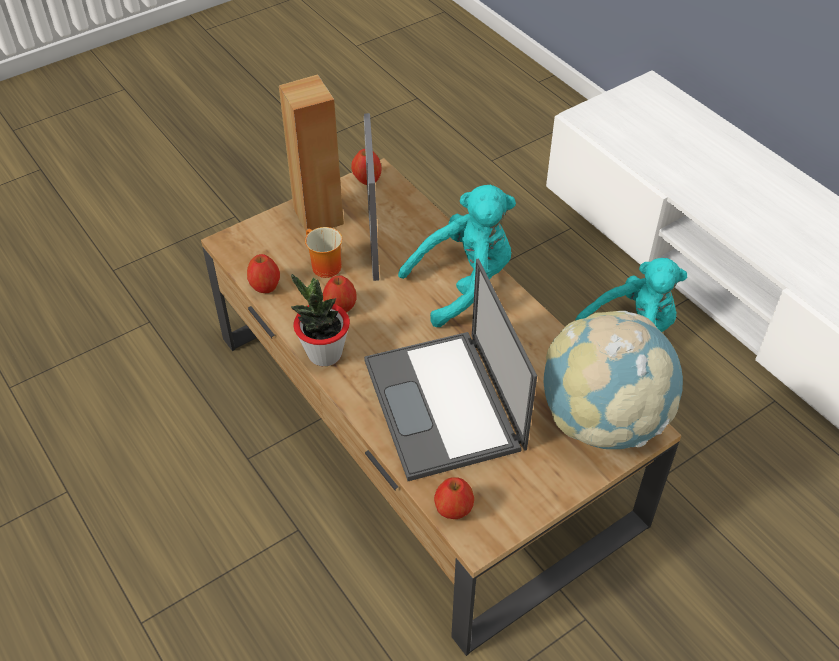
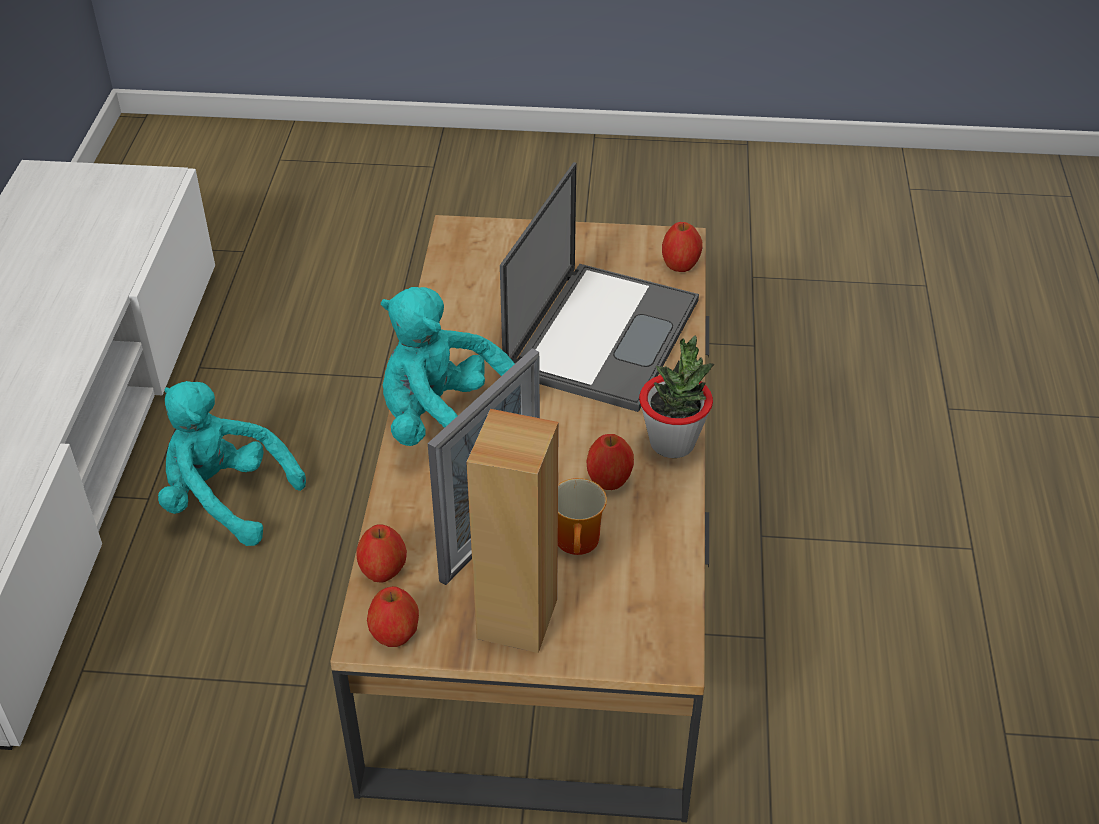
camera: 140 degrees left, 5 degrees down
(265, 287) = (673, 559): apple -> apple (383, 572)
(602, 421) = (483, 253): globe -> none

